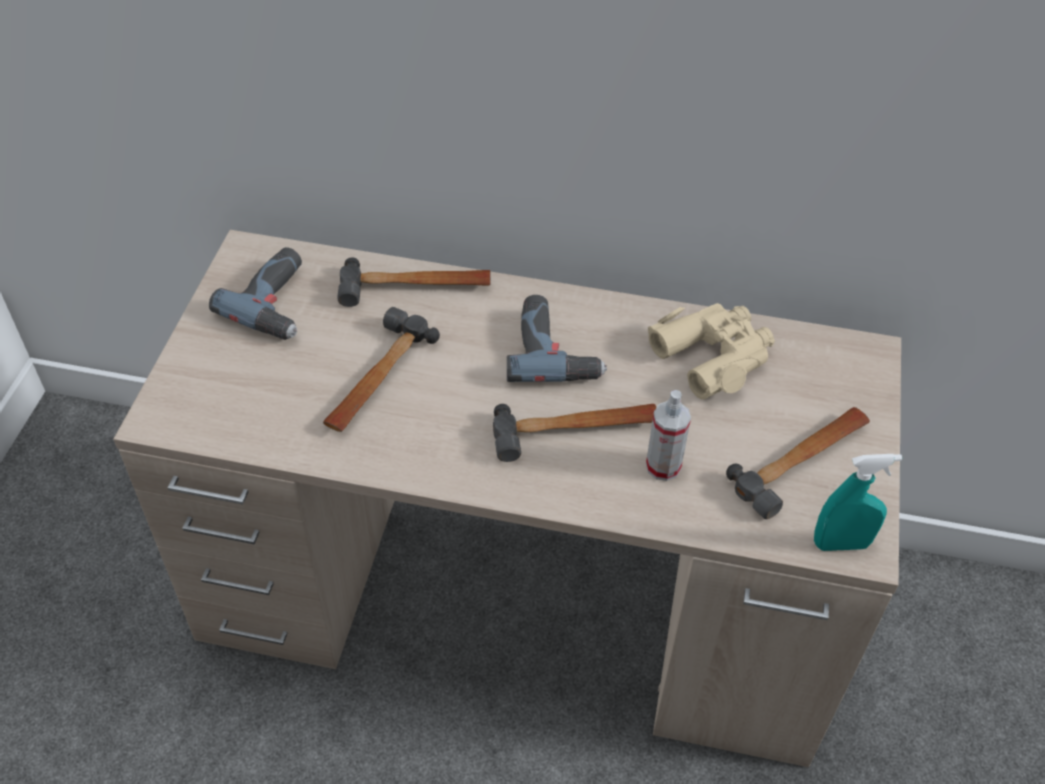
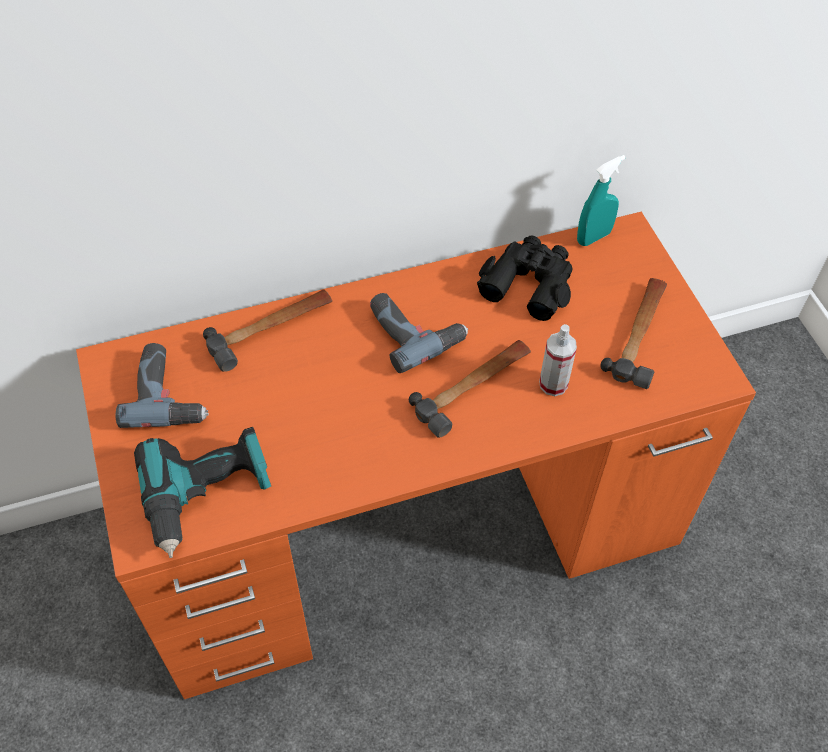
camera: 30 degrees left, 5 degrees up
(244, 408) = (207, 495): none -> power drill
(376, 378) = (296, 418): hammer -> none
(520, 594) = (412, 526): beige desk -> orange desk
(713, 355) = (529, 282): beige binoculars -> black binoculars
(841, 544) = (704, 382): turquoise spray bottle -> turquoise spray bottle (593, 237)

